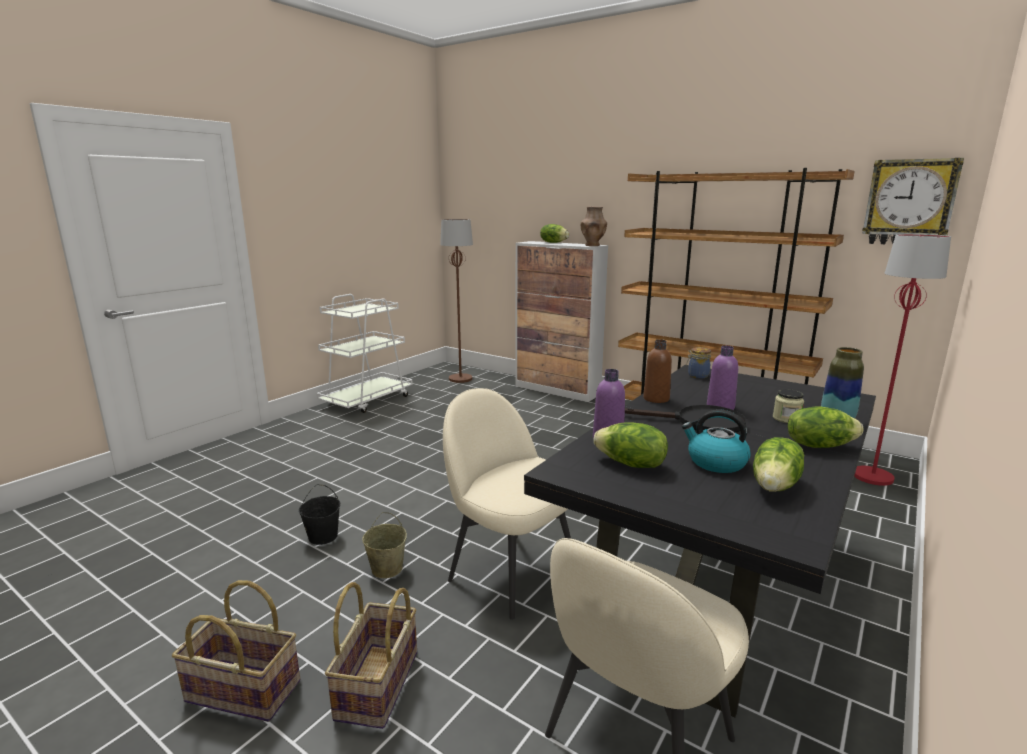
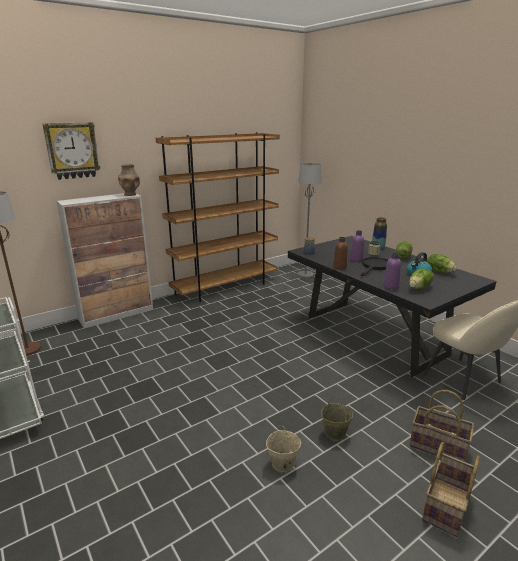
camera: 70 degrees left, 5 degrees up
(323, 536) = (282, 463): black bucket -> beige bucket
(510, 571) = (350, 385): beige chair -> none
(554, 242) = (89, 198): lettuce -> none
(872, 477) = (305, 275): red floor lamp -> grey floor lamp
(909, 202) = (280, 147): wall clock -> wall clock (72, 150)

